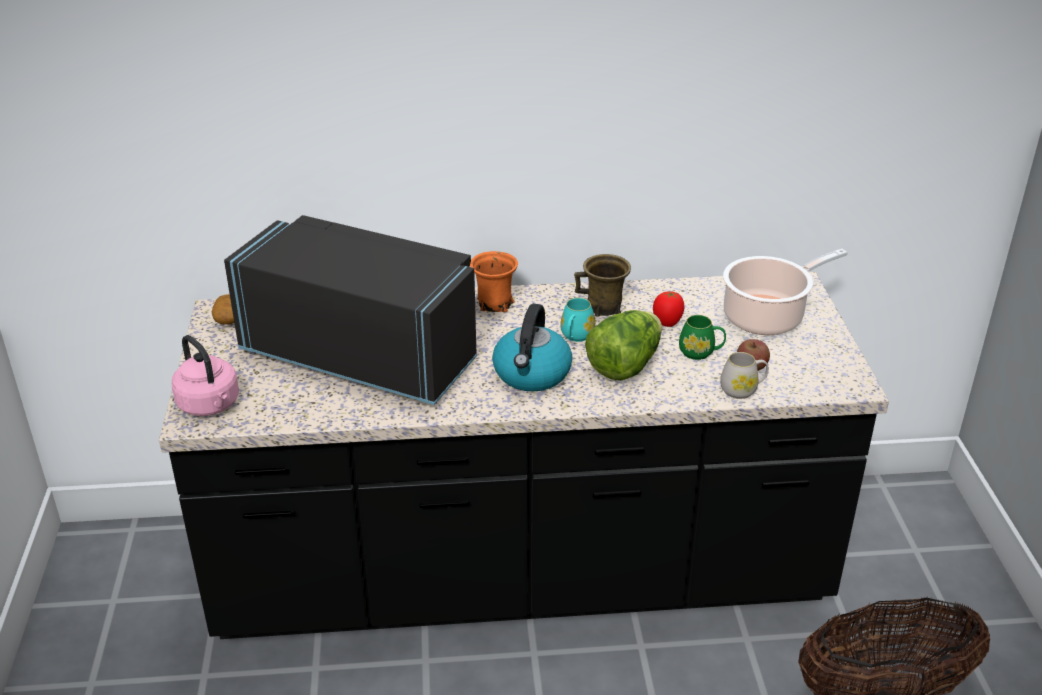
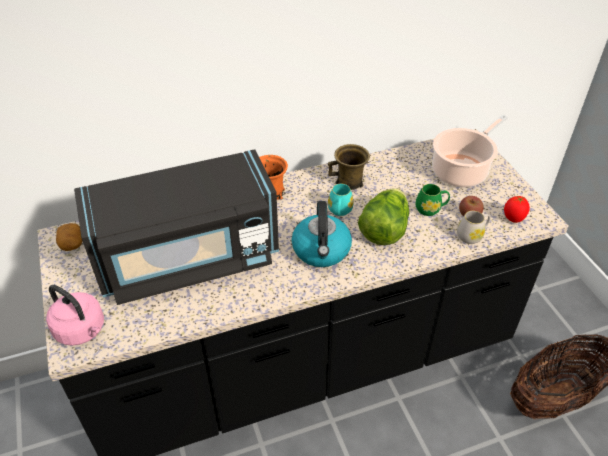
camera: 15 degrees left, 10 degrees up
(362, 356) = (188, 258): black microwave -> black microwave turned 150 degrees clockwise
(667, 323) = (398, 188): tomato -> tomato (513, 219)

